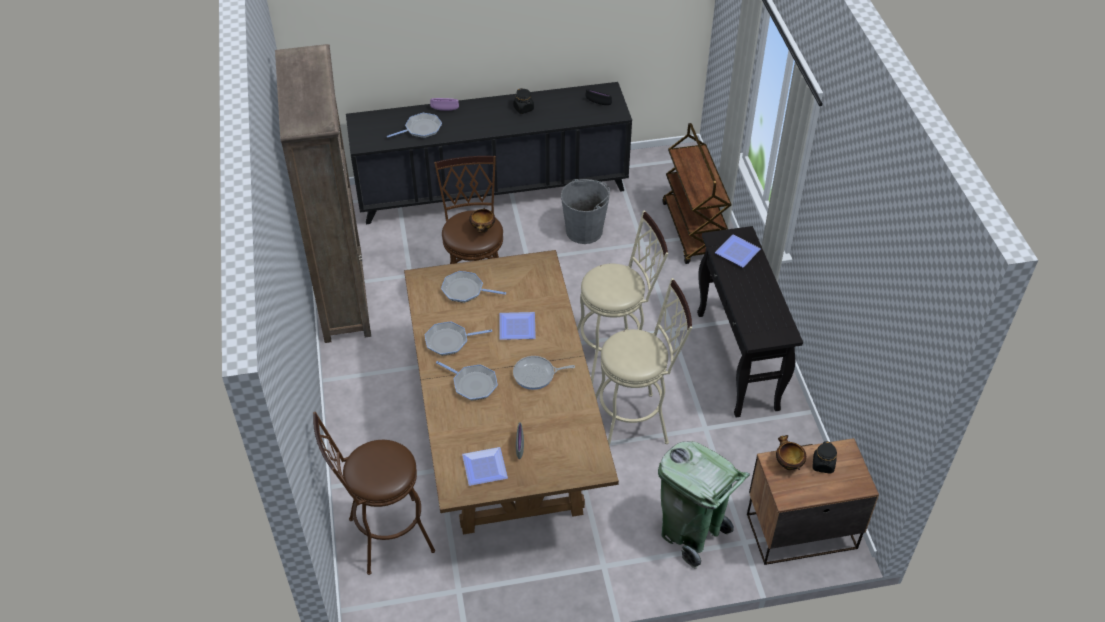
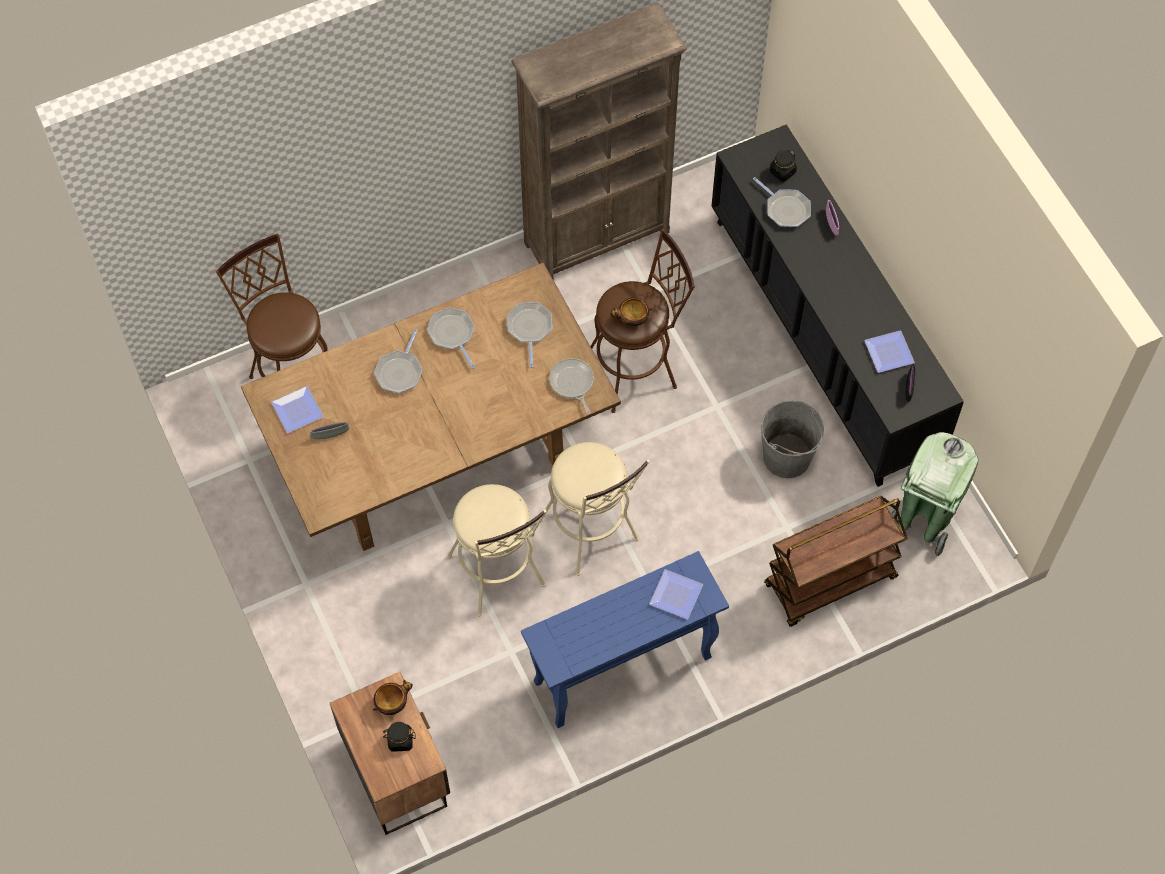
camera: 75 degrees right, 15 degrees up
(516, 328) = (488, 391): plate -> plate (887, 352)
(523, 108) = (865, 307): black jar -> black jar (782, 172)
(536, 375) = (428, 427): frying pan -> frying pan (572, 383)
(691, 533) = (365, 661): green trash can -> green trash can (923, 520)
(738, 361) = (621, 671): black console table -> blue console table

